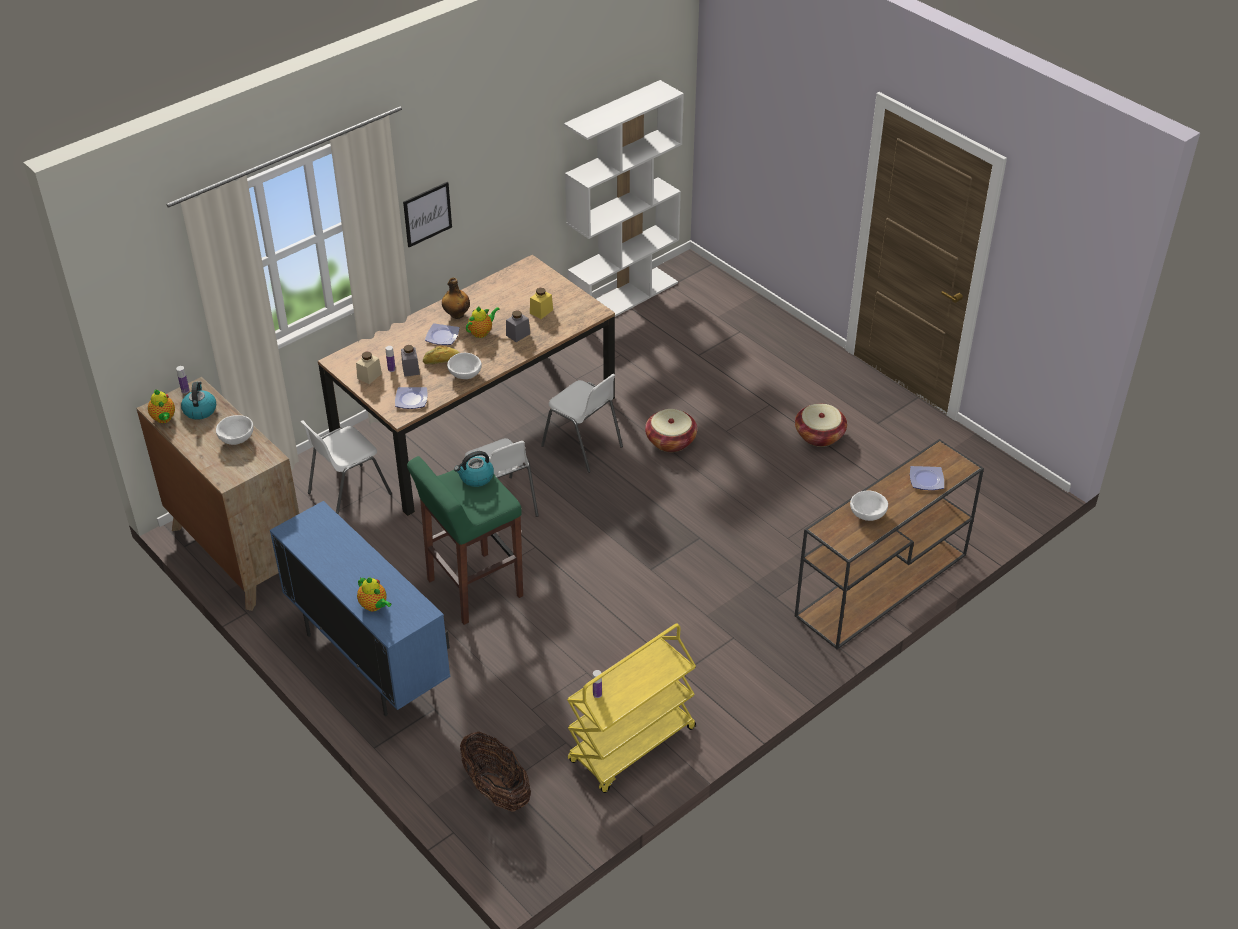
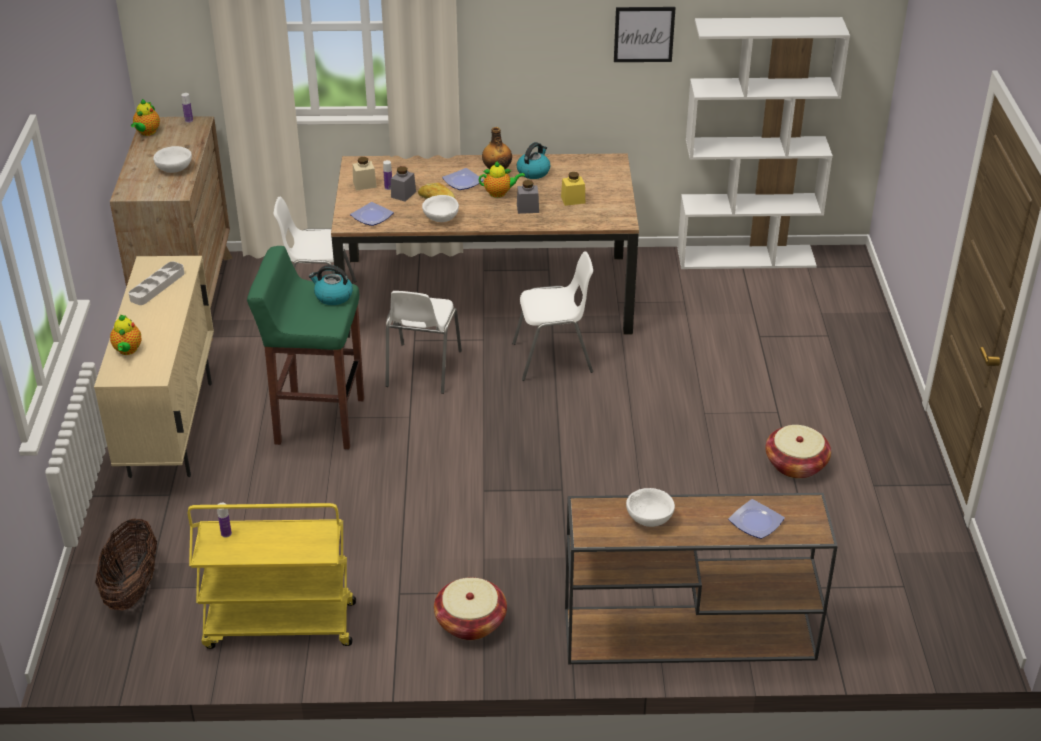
camera: 40 degrees right, 5 degrees down
(200, 410) = (179, 138): kettle -> kettle (533, 172)
(324, 544) = (157, 286): none -> grey tray
(368, 660) = (171, 428): blue cabinet -> beige cabinet
(427, 214) = (502, 54): picture -> picture (644, 34)
(583, 446) = (553, 359): white chair -> white chair turned 90 degrees counterclockwise
(670, 441) = (639, 394): basket -> basket (470, 622)

